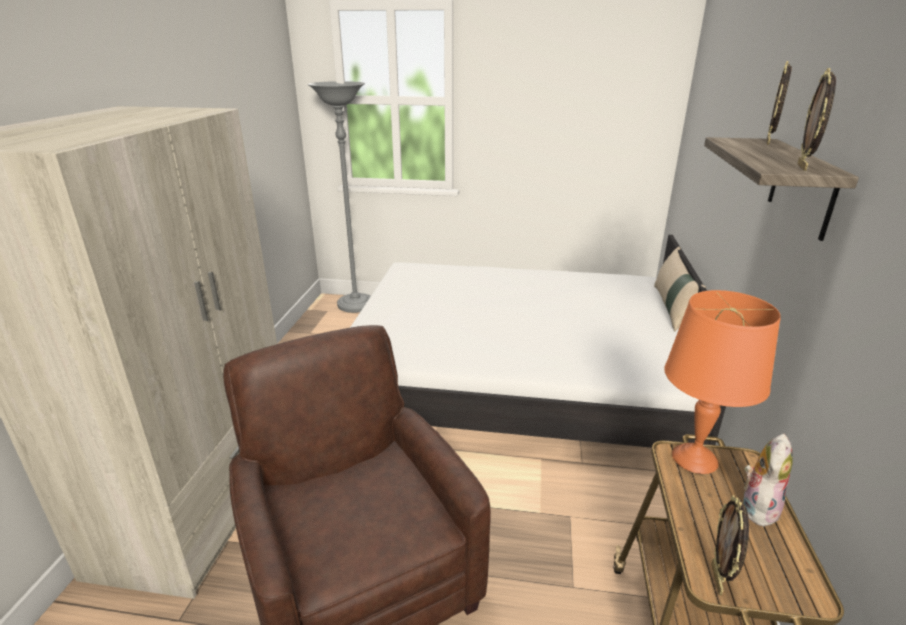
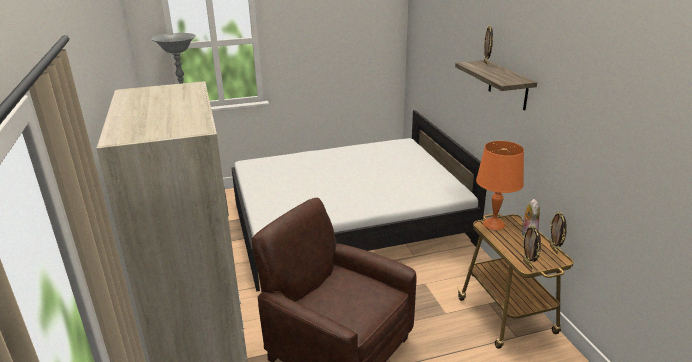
camera: 25 degrees left, 0 degrees up
(672, 308) = (431, 155): beige pillow -> none
(803, 167) = (514, 79): picture frame -> picture frame (554, 250)

